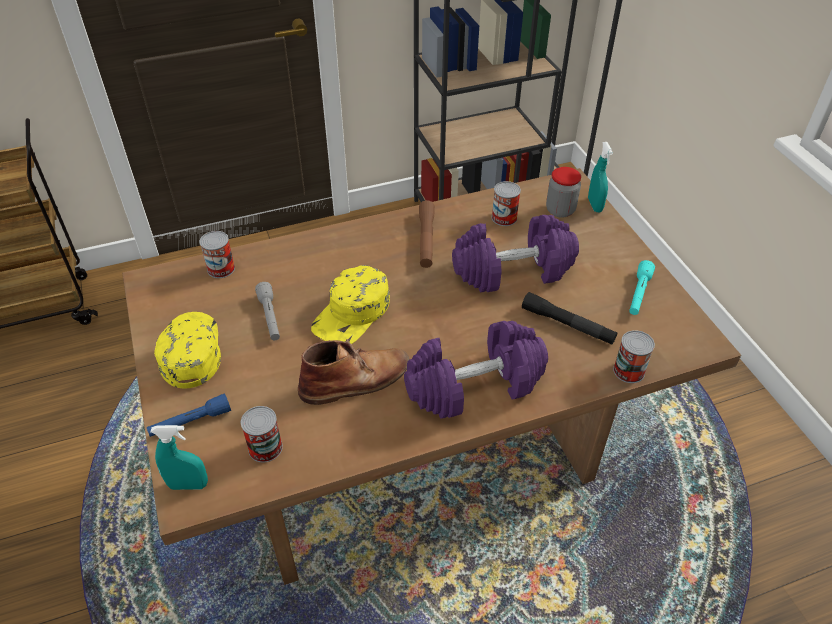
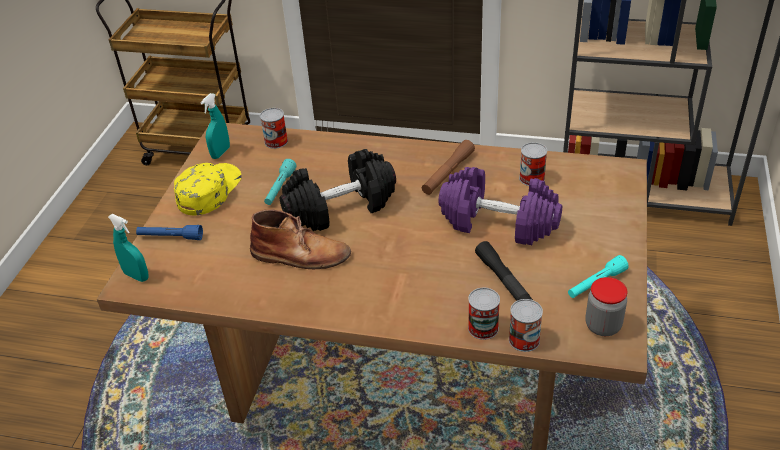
camera: 35 degrees right, 5 degrees down
(265, 448) = (201, 274): can -> can (483, 328)
(270, 317) = (280, 188): grey flashlight -> turquoise flashlight
(352, 313) = (340, 207): yellow cap -> black dumbbell
(475, 384) = (385, 295): purple dumbbell -> none
(560, 210) = (590, 189): jar -> jar (603, 326)
(595, 205) = (628, 196): turquoise spray bottle -> turquoise spray bottle (220, 153)

